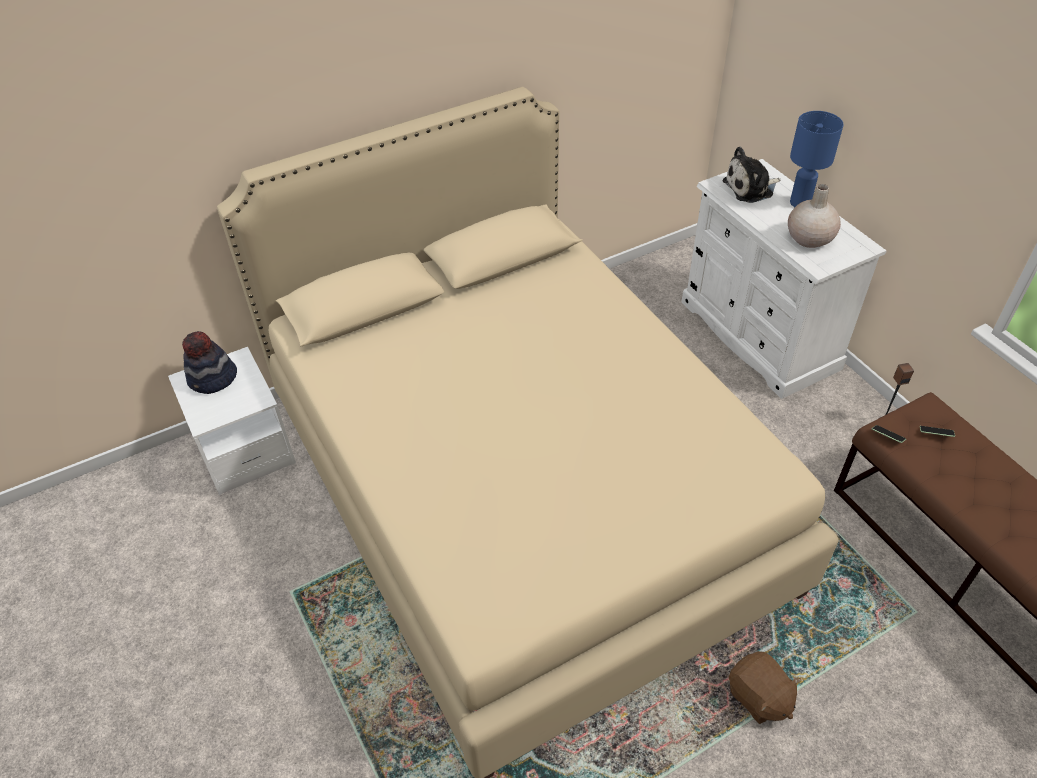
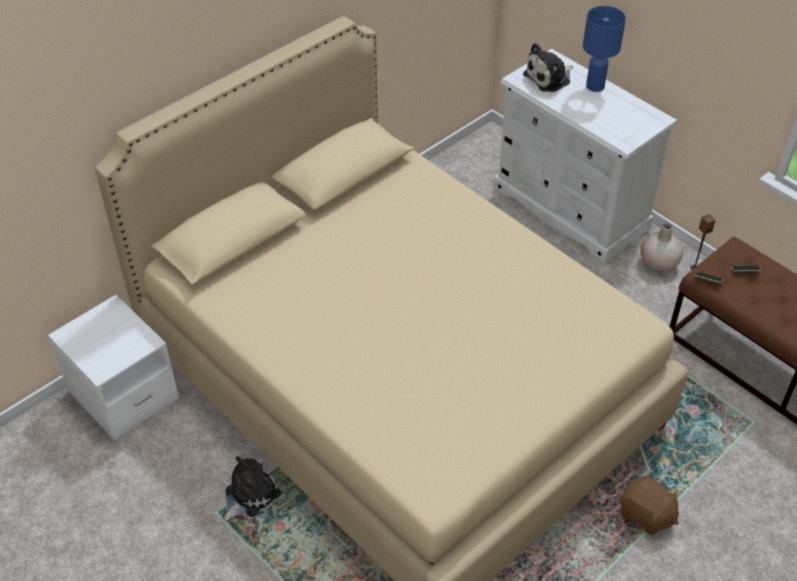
camera: 15 degrees left, 0 degrees up
(213, 379) = (94, 330): hat -> none
(331, 579) = (249, 494): none -> plush toy
(809, 239) = (611, 118): beige vase -> beige vase (658, 262)

